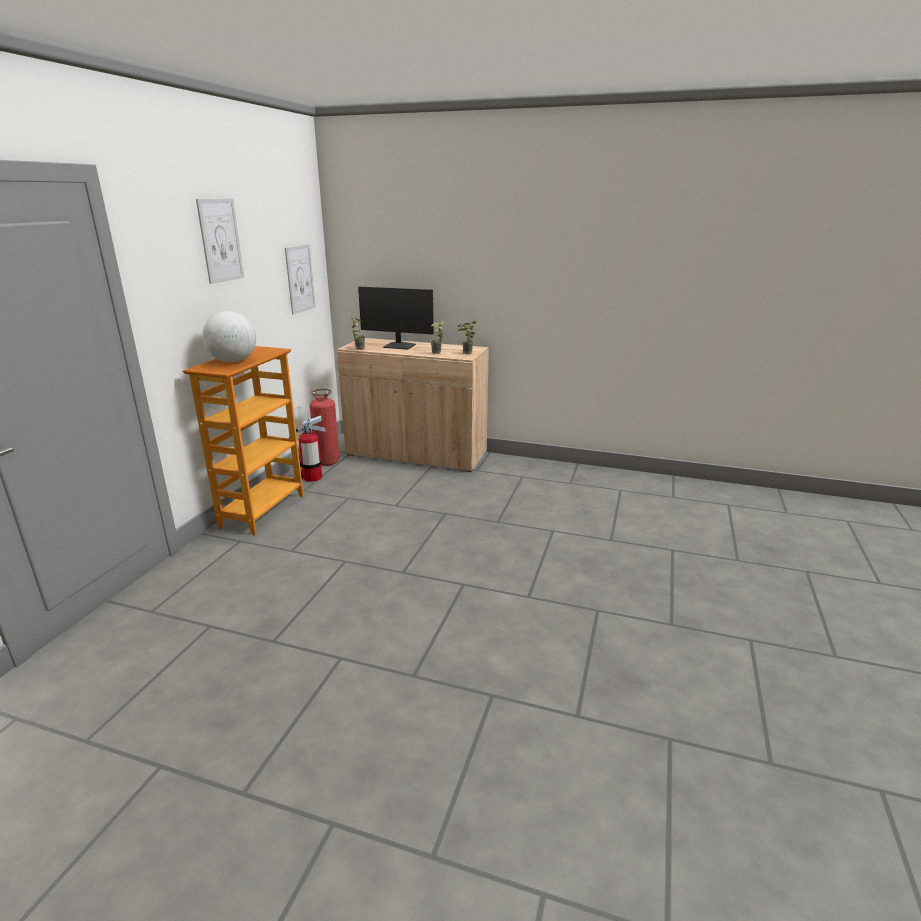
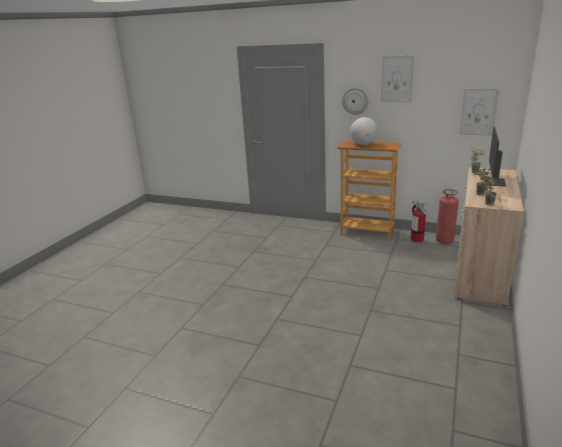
camera: 95 degrees right, 0 degrees up
(175, 288) = (355, 101): none -> wall clock

